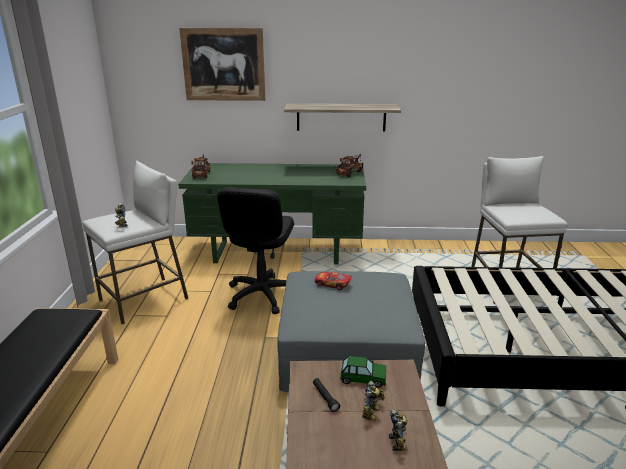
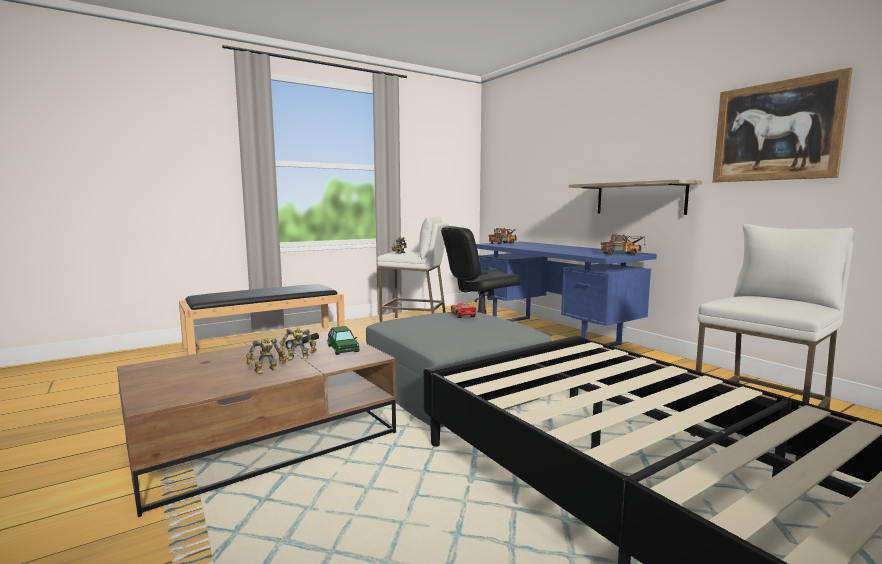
camera: 55 degrees right, 15 degrees down
(223, 64) = (547, 152): picture -> picture (775, 131)
(278, 252) = (553, 333): green desk -> blue desk

